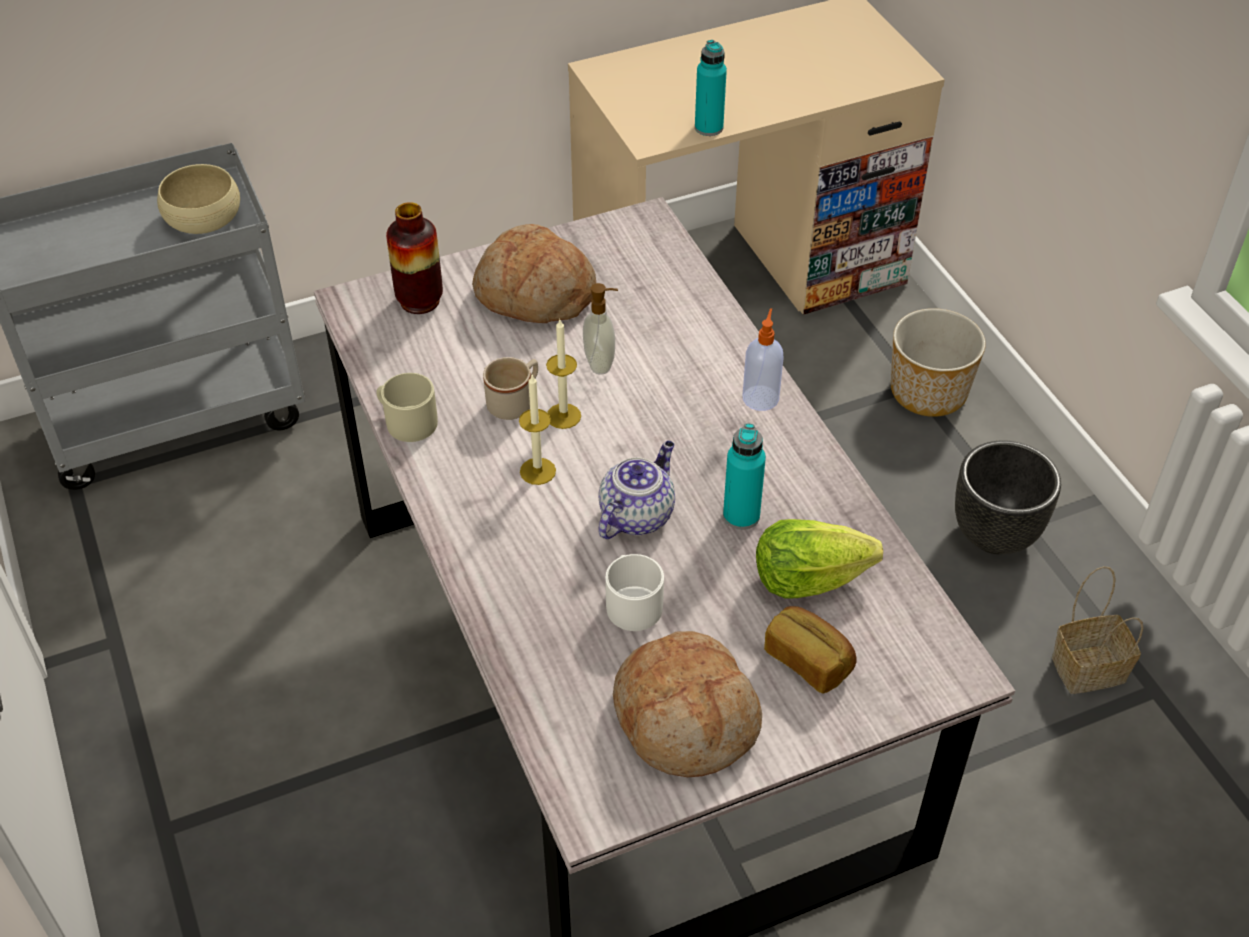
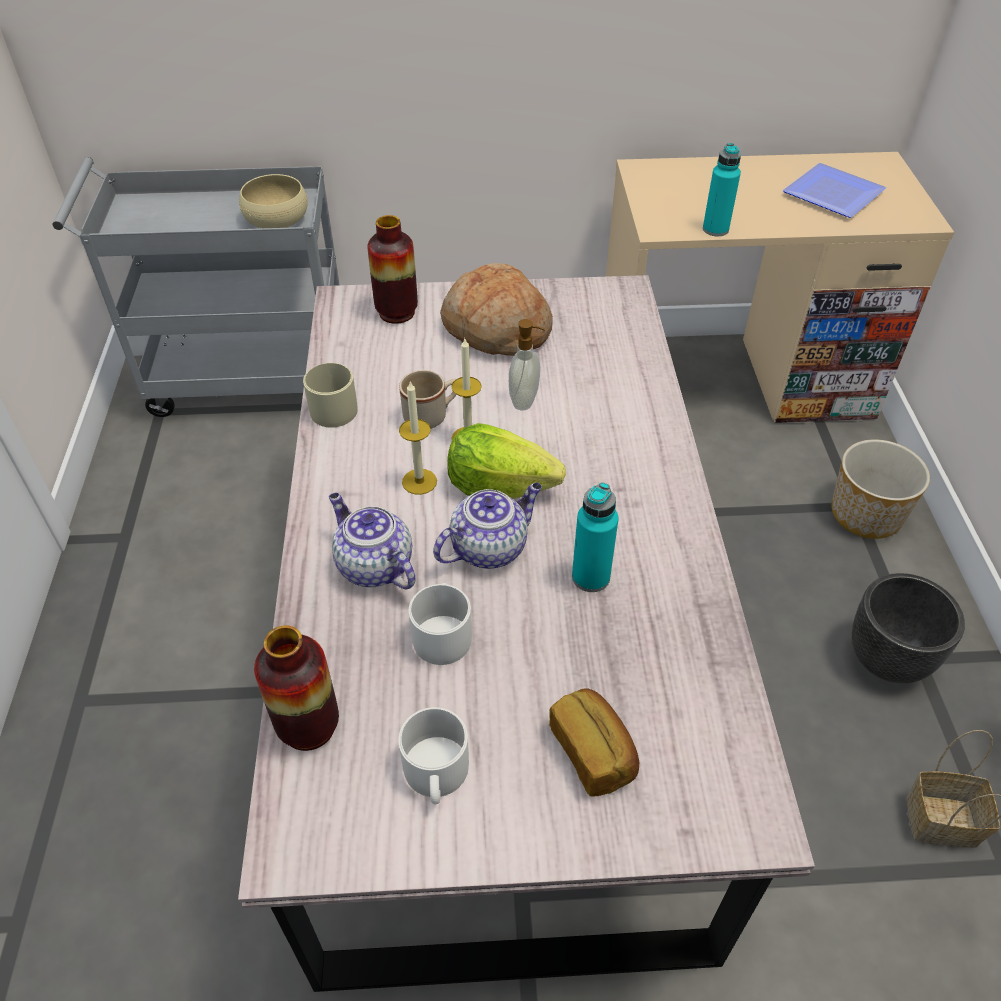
camera: 20 degrees right, 0 degrees up
(536, 562) = (373, 566): none -> teapot
(554, 715) = (309, 726): none -> vase
(686, 718) = (436, 775): bread -> white mug
(760, 397) = (661, 468): soap dispenser -> none
(808, 578) = (630, 662): lettuce -> lettuce (499, 486)
(815, 59) = (836, 194): none -> plate

